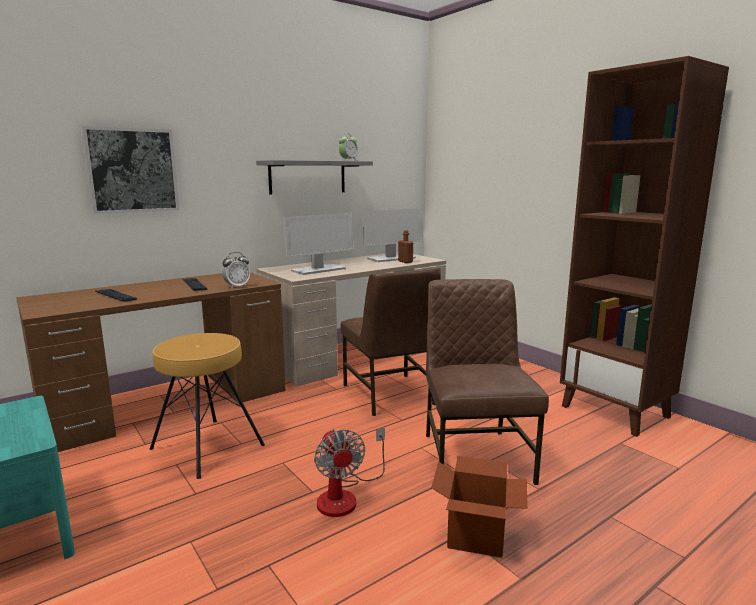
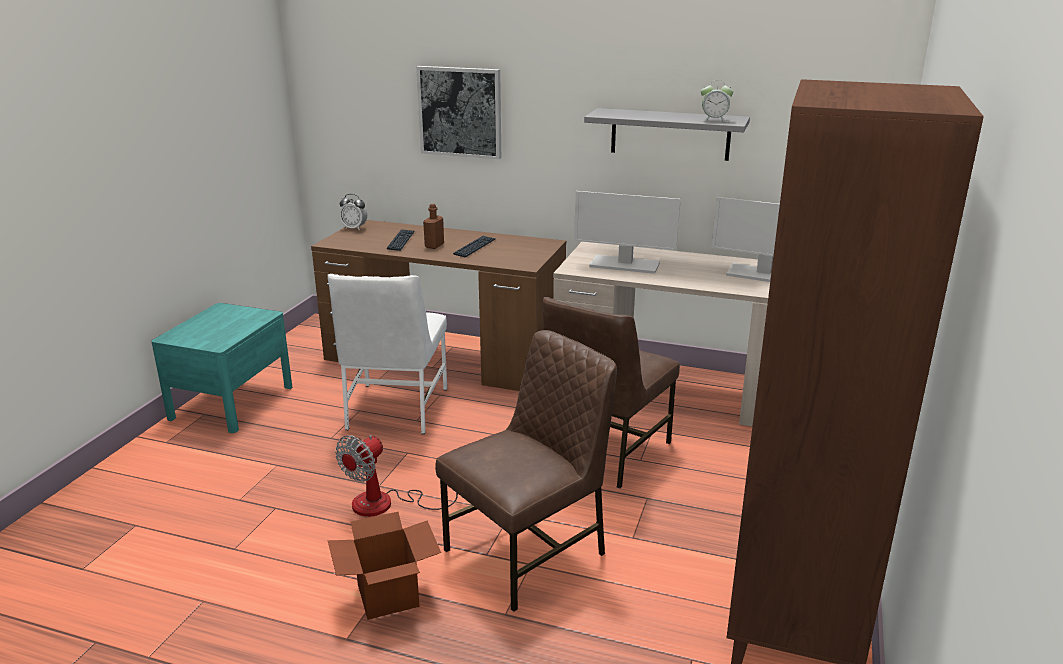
camera: 55 degrees right, 10 degrees up
(206, 447) = (395, 409): brown stool -> white chair
(237, 287) = (494, 262): alarm clock -> alarm clock (354, 228)
(405, 262) = (758, 287): brown bottle -> brown bottle (434, 245)

